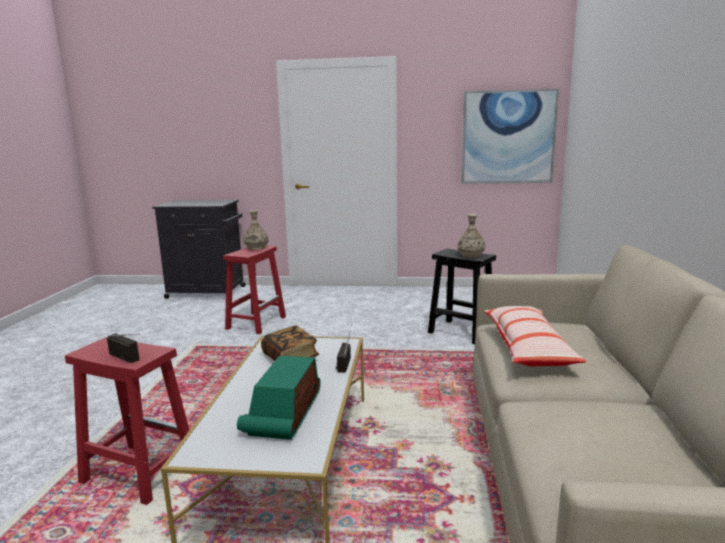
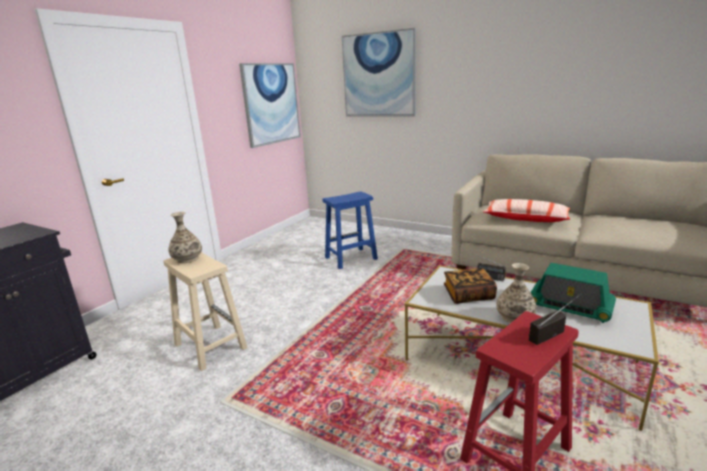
camera: 65 degrees left, 5 degrees up
(256, 322) = (209, 346): red stool -> beige stool
(460, 331) = (350, 258): black stool -> blue stool
(471, 255) = (353, 196): vase -> vase (515, 317)
(608, 104) = (379, 75): none -> picture

